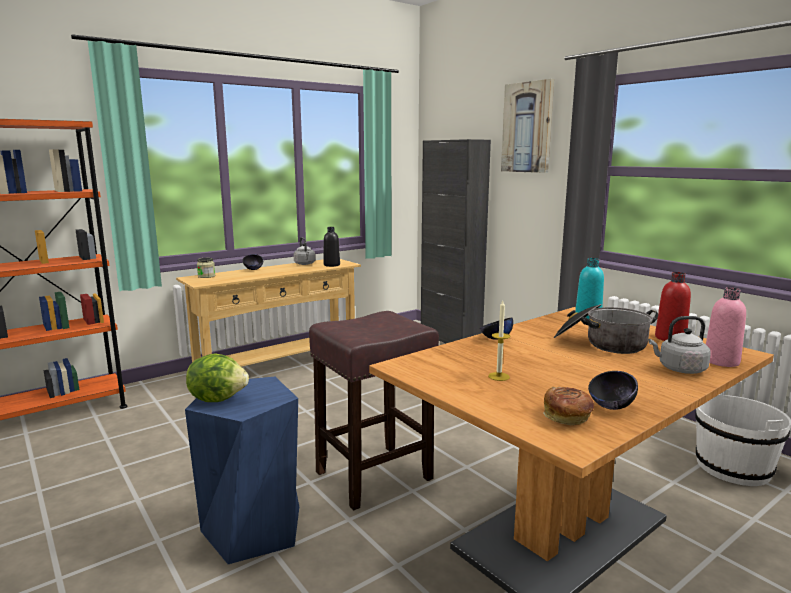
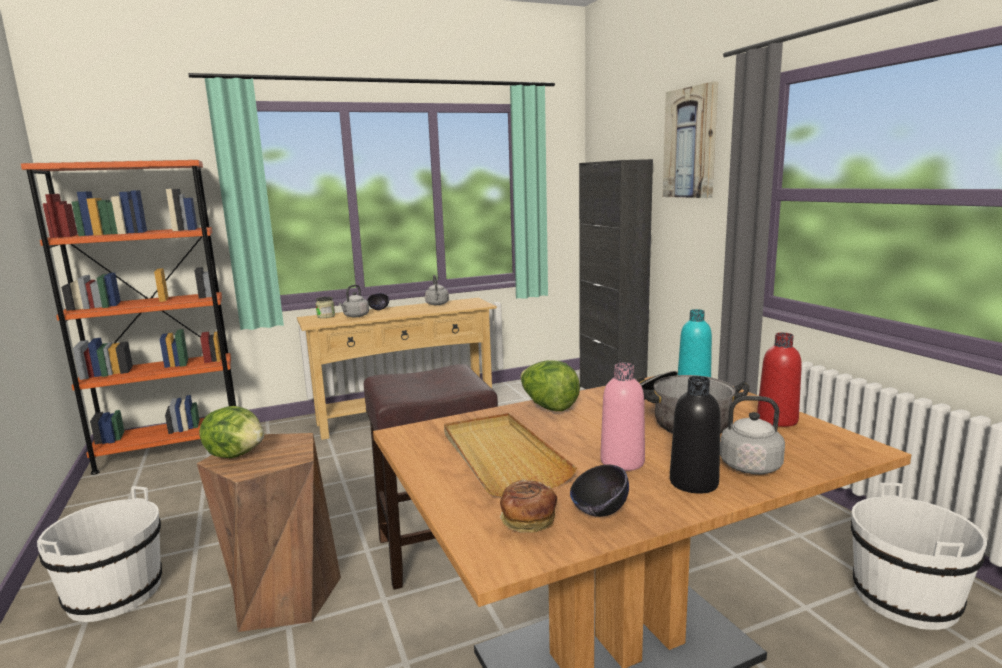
camera: 15 degrees right, 0 degrees up
(75, 550) = (114, 593): none -> white bucket
(236, 275) = (355, 316): none -> grey kettle
(254, 528) = (284, 595): blue stool -> brown stool
(331, 265) = (464, 306): black bottle -> black bottle (693, 483)
(495, 338) = (548, 406): black bowl -> lettuce
(498, 376) = (501, 457): candle -> beige tray
(721, 361) = (818, 459): pink bottle -> pink bottle (622, 461)

